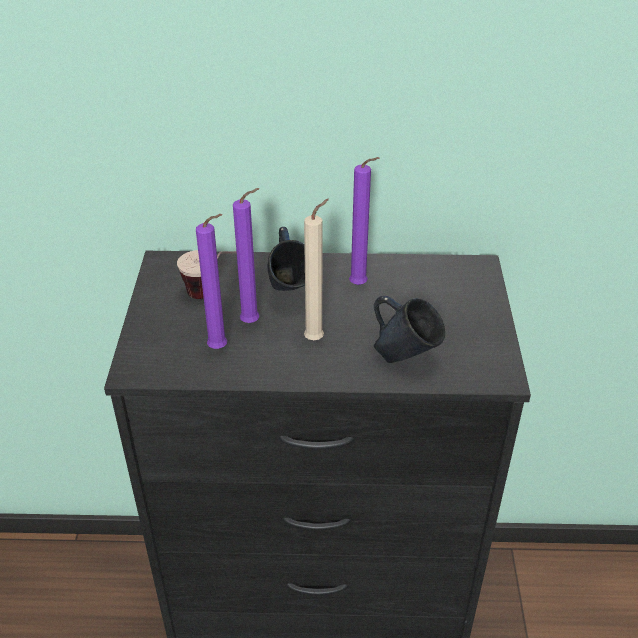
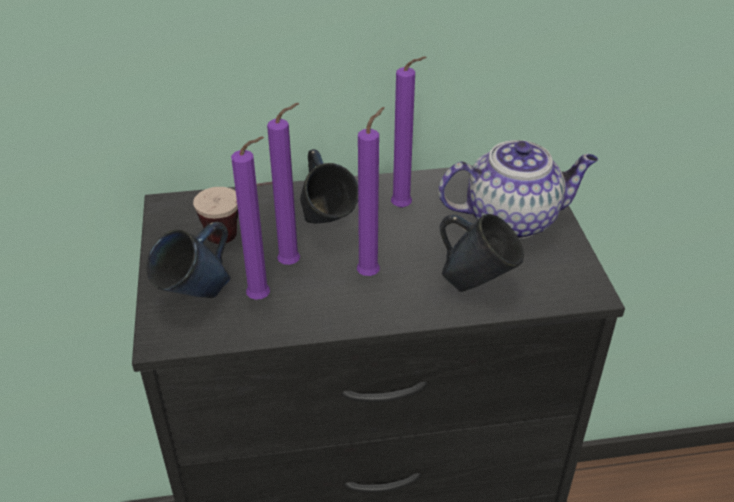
camera: 10 degrees left, 0 degrees up
(167, 341) = (197, 297): none -> blue mug
(317, 338) = (371, 273): beige candle -> purple candle
(454, 305) = (513, 219): none -> teapot

